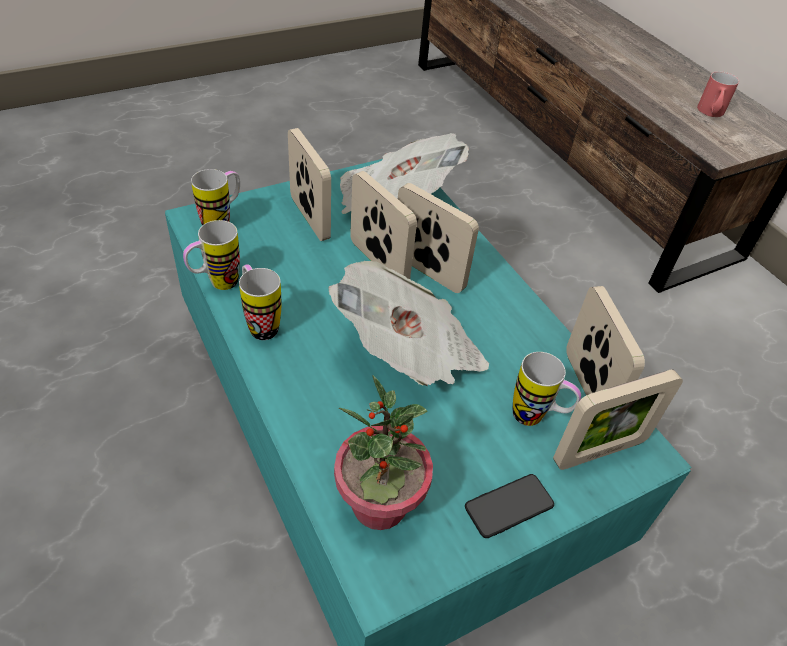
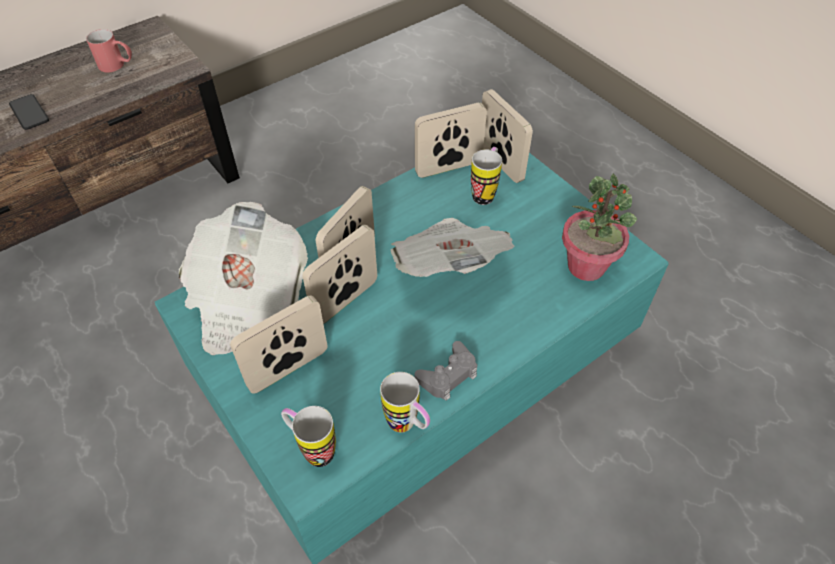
camera: 95 degrees left, 5 degrees up
(260, 323) = (448, 375): mug -> grey game controller
(509, 506) = (558, 204): phone -> phone (29, 113)

